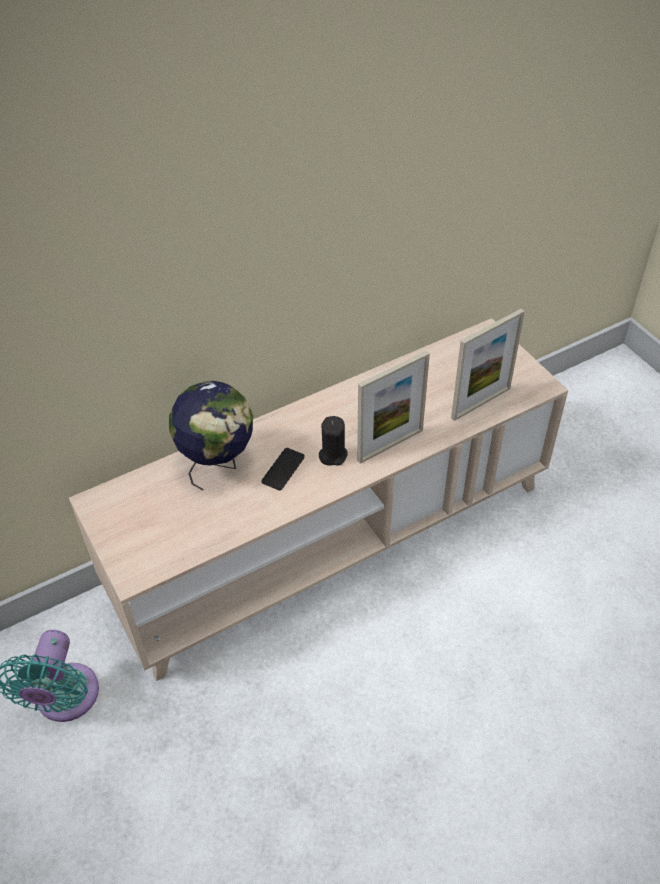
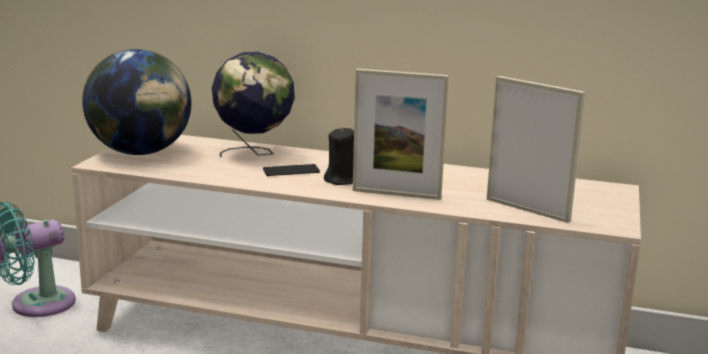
camera: 45 degrees right, 30 degrees down
(134, 534) = (141, 152): none -> globe
(481, 403) = (527, 210): picture frame -> picture frame turned 150 degrees counterclockwise

